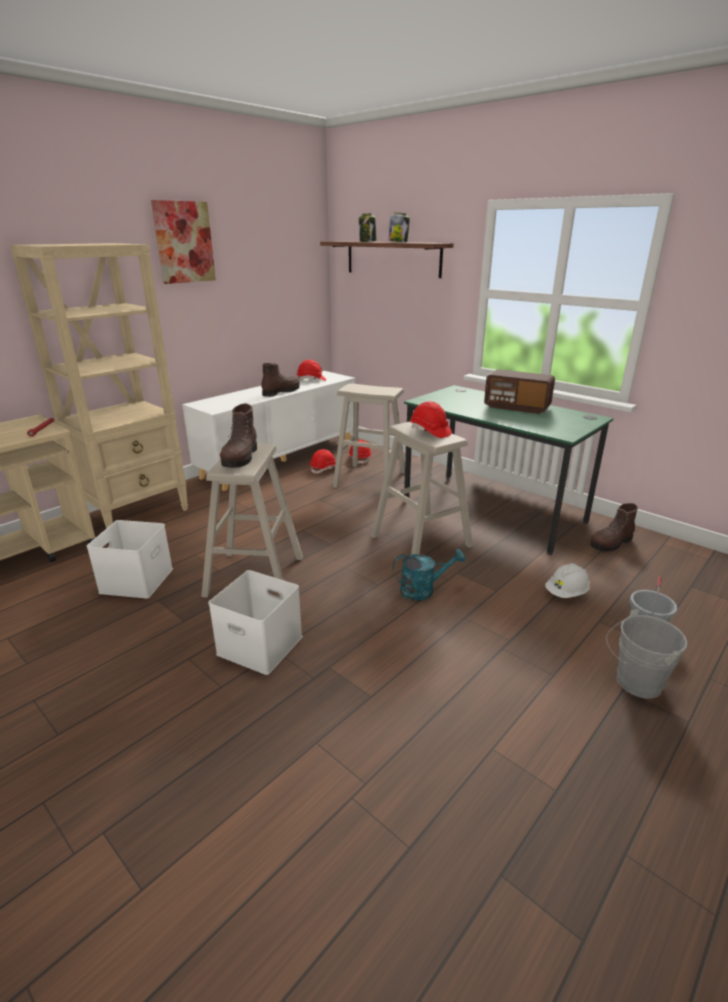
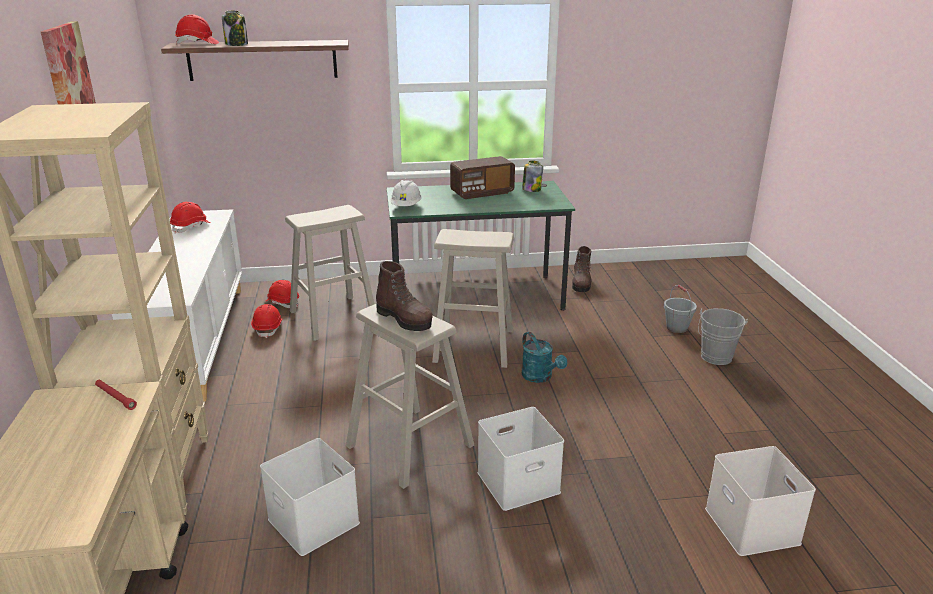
camera: 50 degrees left, 0 degrees up
(281, 392) = (196, 252): brown boot -> none
(342, 849) = (754, 526): none -> white storage box
(398, 242) = (283, 43): jar -> jar (531, 189)
(423, 590) = (540, 377): turquoise watering can -> turquoise watering can turned 120 degrees clockwise
(430, 431) = (475, 236): red hard hat -> red hard hat (197, 44)
(566, 593) = (613, 329): white hard hat -> white hard hat (406, 206)

